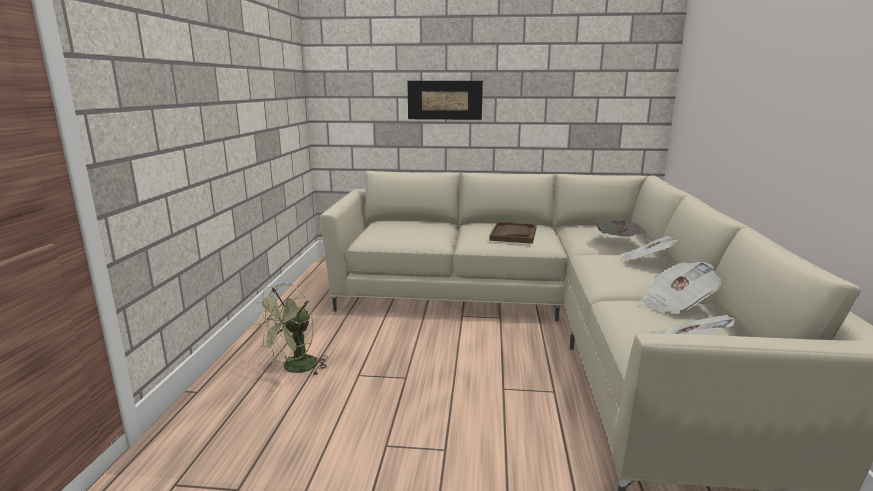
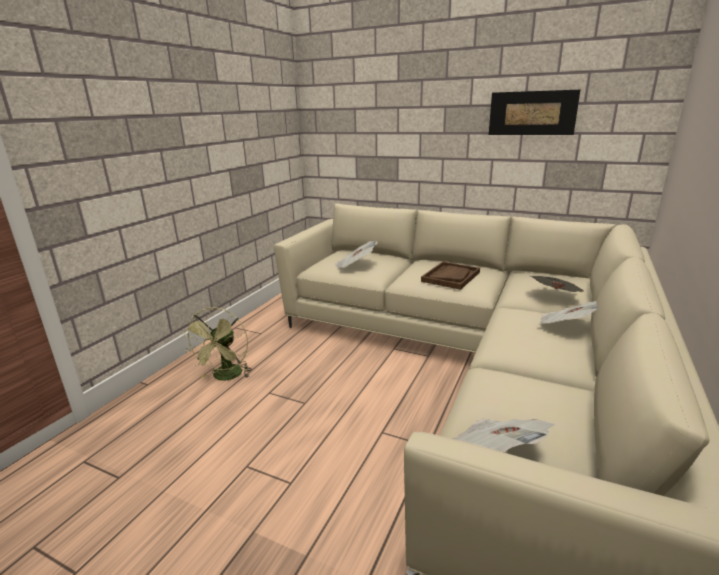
camera: 20 degrees right, 5 degrees up
(295, 368) = (226, 377): green fan -> green fan turned 45 degrees counterclockwise
(444, 100) = (418, 136): picture -> picture (532, 113)
(675, 304) = (550, 388): newspaper -> newspaper (355, 266)

